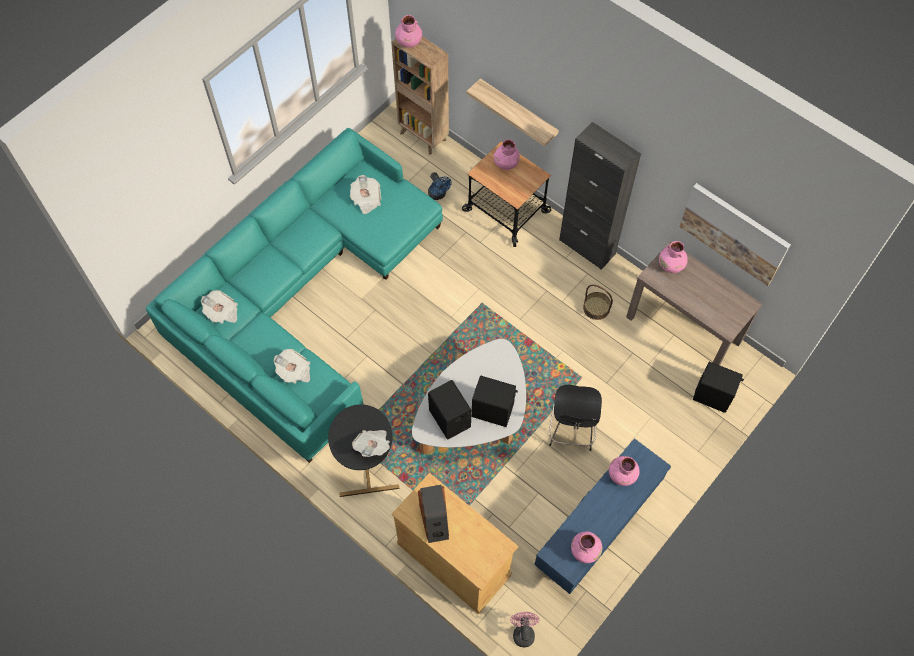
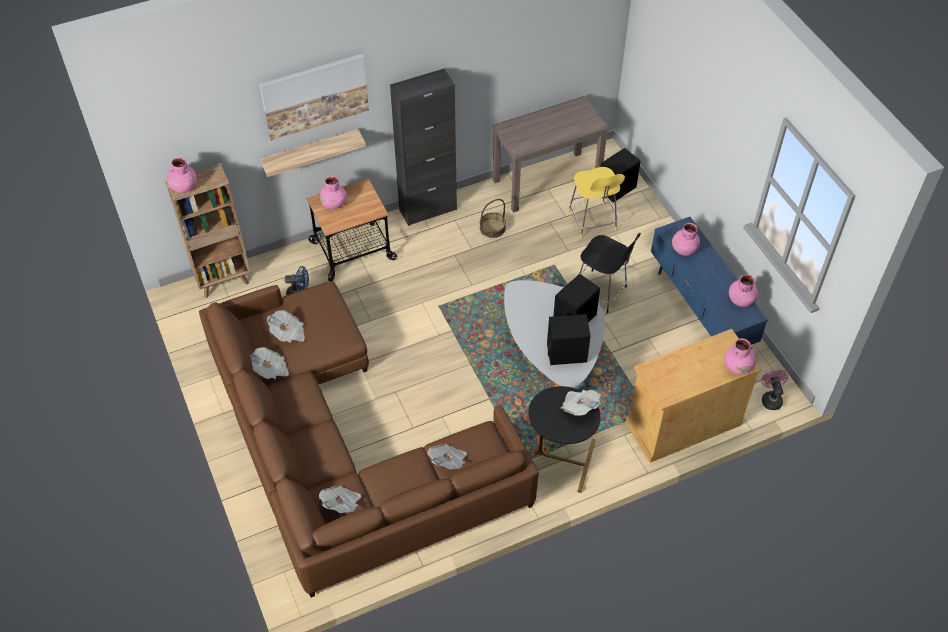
camera: 65 degrees left, 10 degrees down
(302, 296) = (341, 448): turquoise sofa -> brown sofa
(325, 205) = (271, 370): none -> newspaper
(435, 521) = (683, 378): speaker -> none
(523, 632) = (770, 398): pink fan -> pink fan turned 60 degrees clockwise
(655, 390) = (592, 222): none -> yellow stool
(671, 265) = (517, 133): pink vase -> pink vase (738, 366)
(734, 233) = (542, 58): picture -> picture (314, 95)

